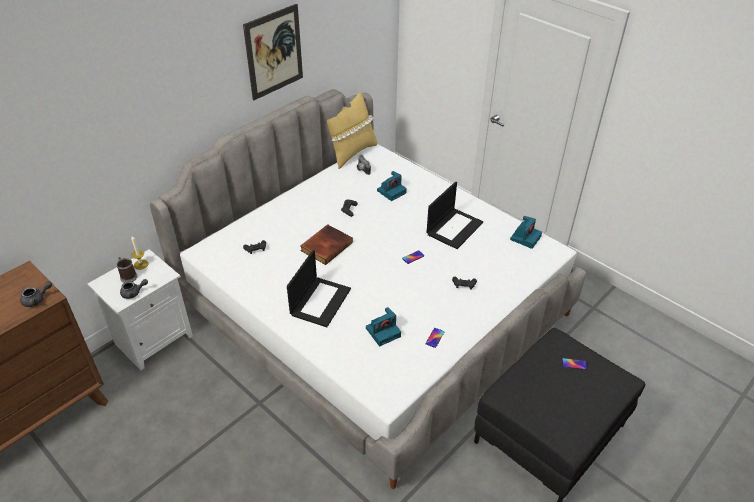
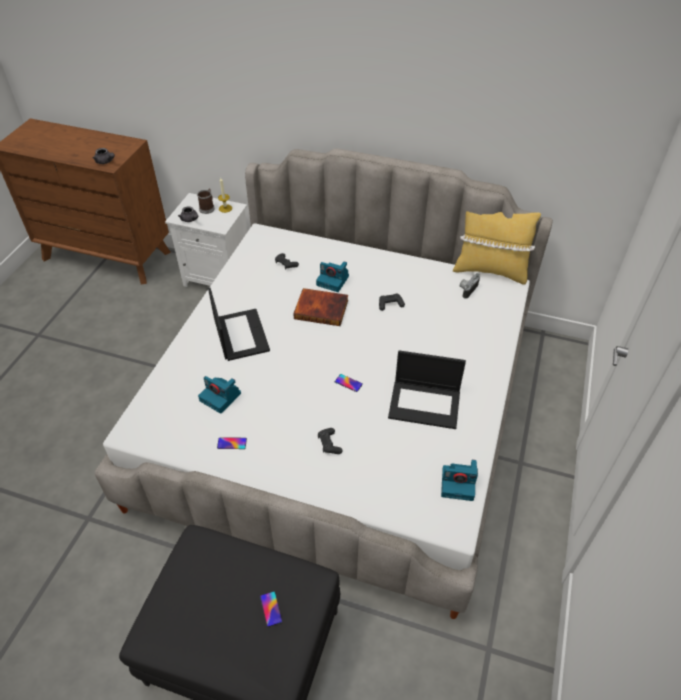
camera: 65 degrees right, 5 degrees up
(274, 52) = (434, 97): picture -> none
(320, 301) = (240, 334): laptop -> laptop turned 105 degrees counterclockwise
(391, 191) = (449, 327): camera -> camera (333, 281)

